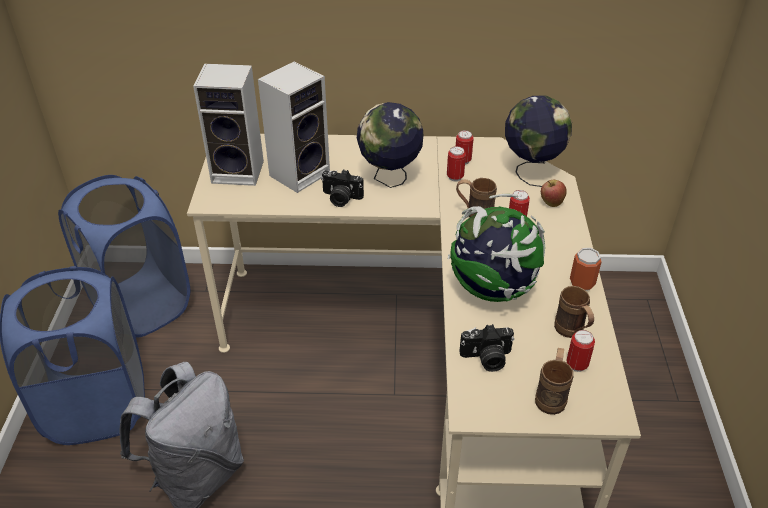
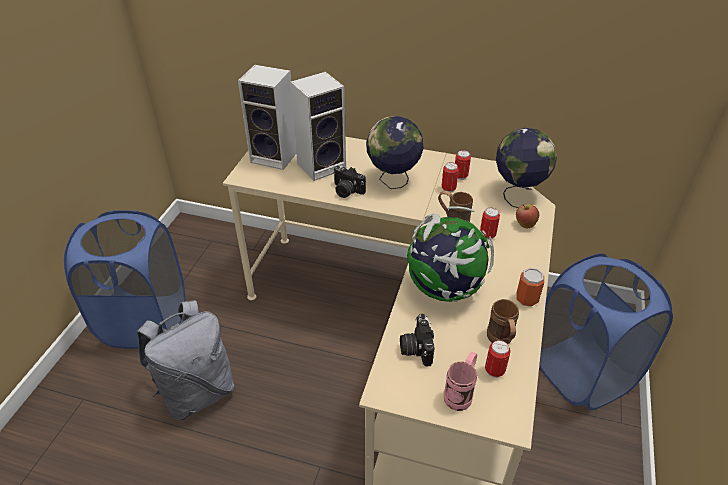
camera: 15 degrees right, 0 degrees up
(140, 305) = (202, 251): blue laundry basket -> blue laundry basket (581, 372)
(486, 358) = (416, 348): camera -> camera turned 75 degrees clockwise
(551, 395) = (461, 393): brown mug -> pink mug

